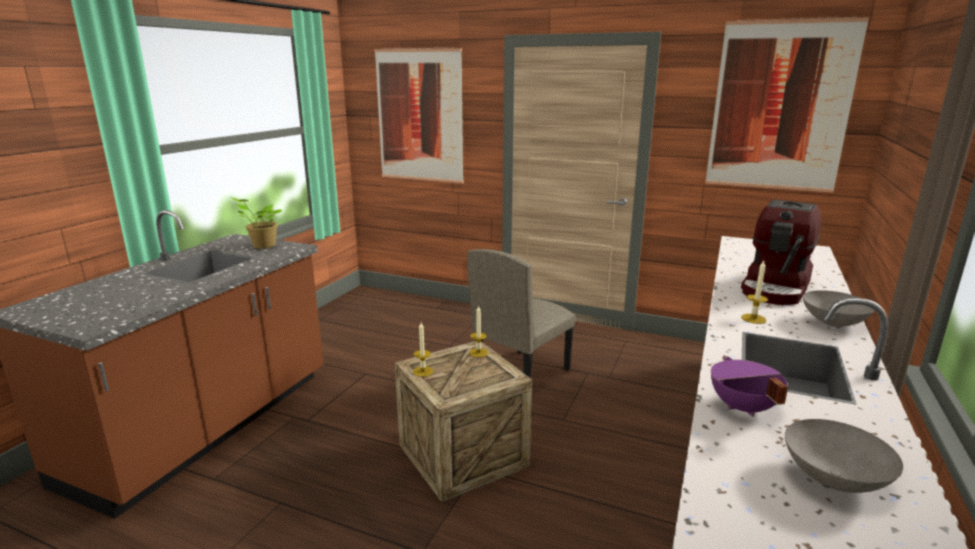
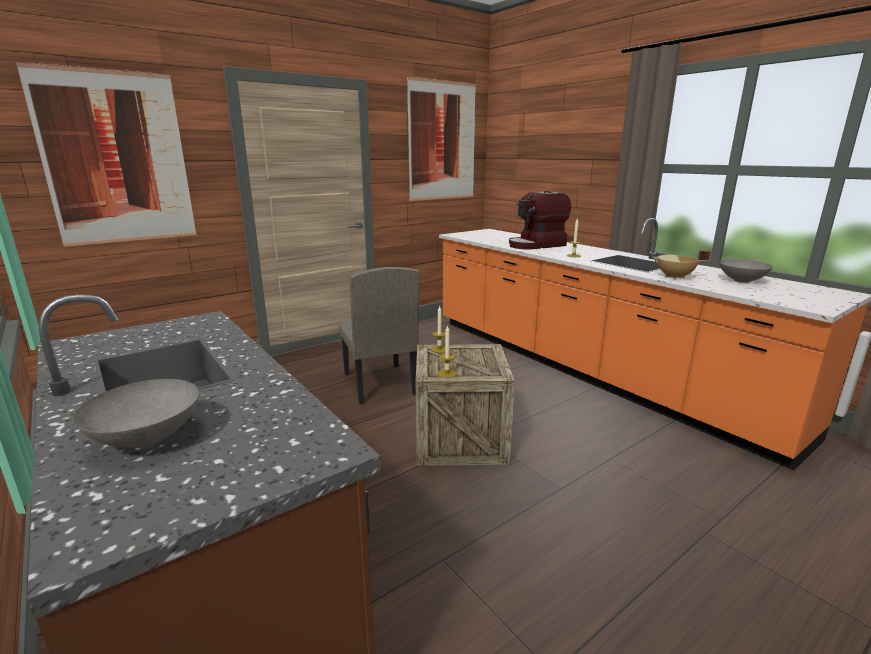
camera: 60 degrees left, 0 degrees up
(262, 245) = (155, 332): potted plant -> none
(742, 408) = (675, 277): purple cooking pot -> beige cooking pot
(776, 288) = (536, 245): coffee machine -> coffee machine turned 90 degrees clockwise
(832, 323) = (590, 249): grey bowl -> grey bowl (146, 437)

